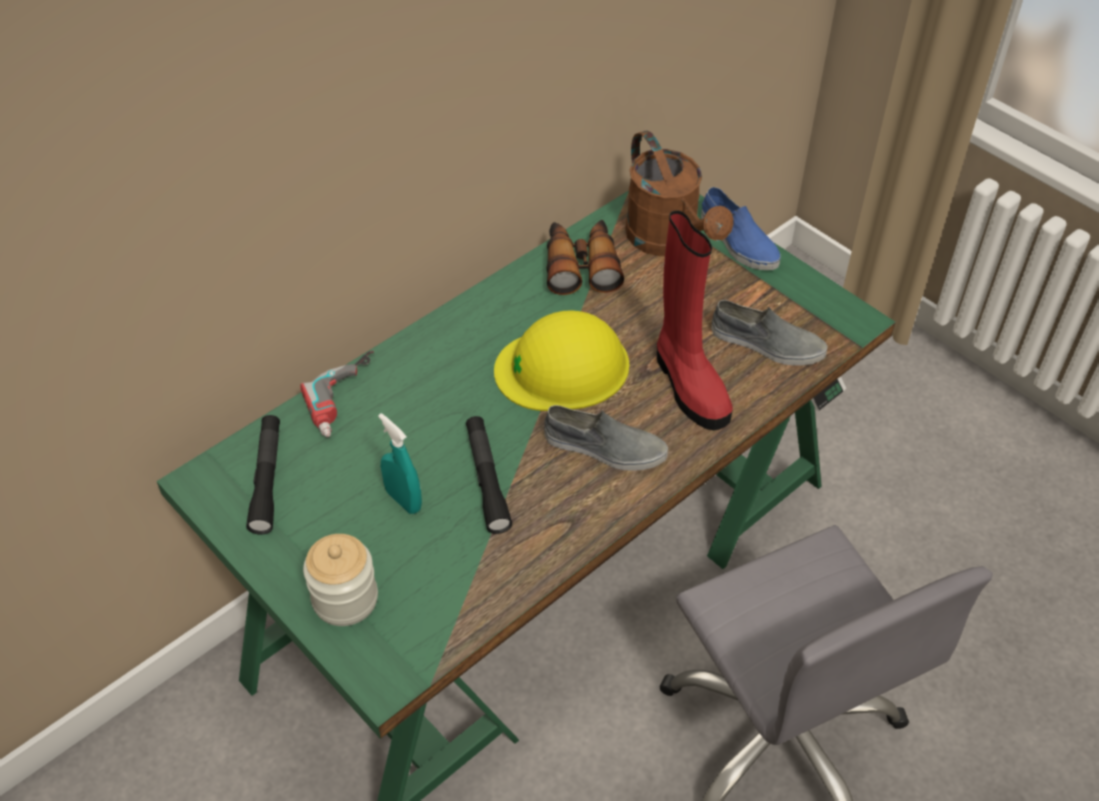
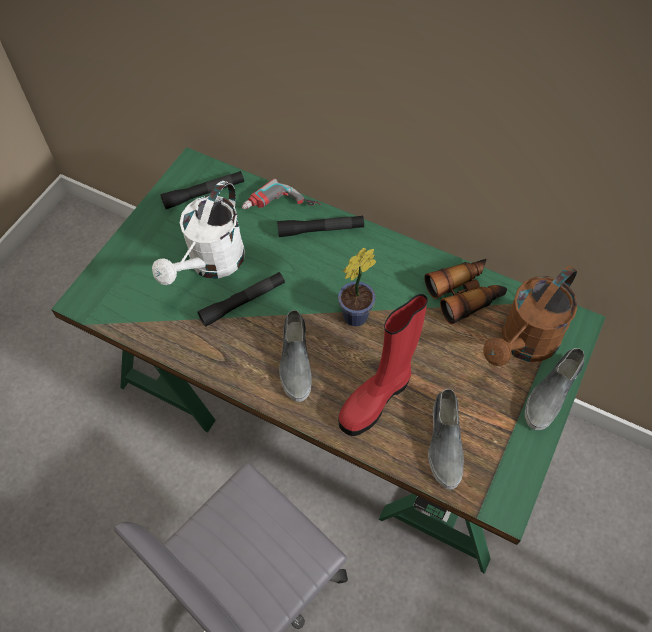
camera: 70 degrees right, 10 degrees up
(345, 599) = (131, 262): jar -> none
(403, 500) = (211, 264): turquoise spray bottle -> white watering can
(411, 367) = (320, 230): none -> black flashlight
(563, 367) = (358, 314): yellow hard hat -> potted plant
(738, 241) = (551, 393): blue shoe -> grey shoe

